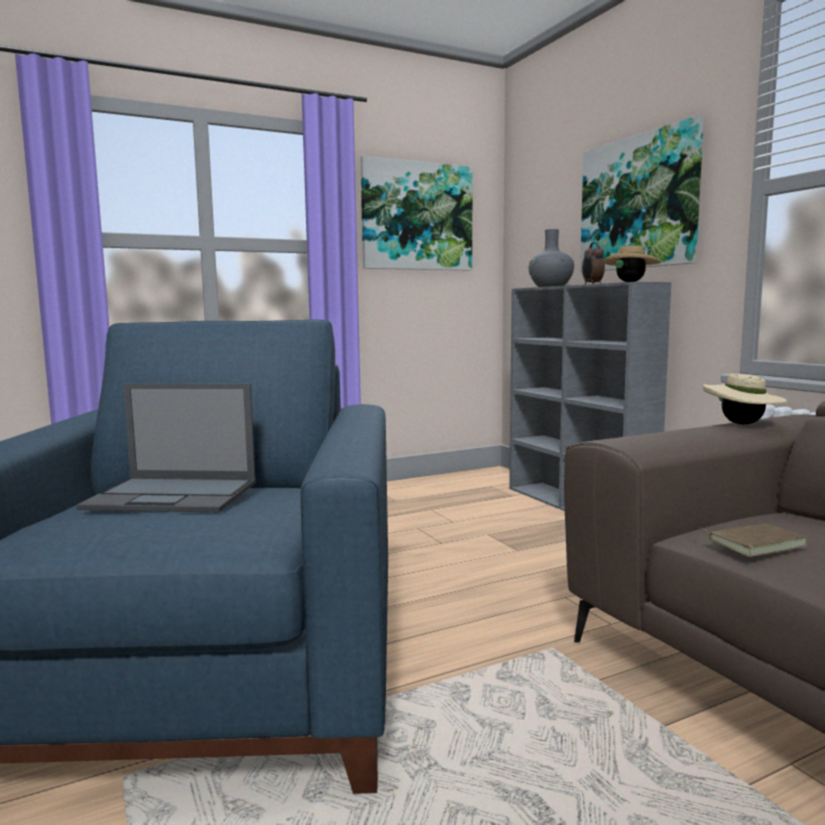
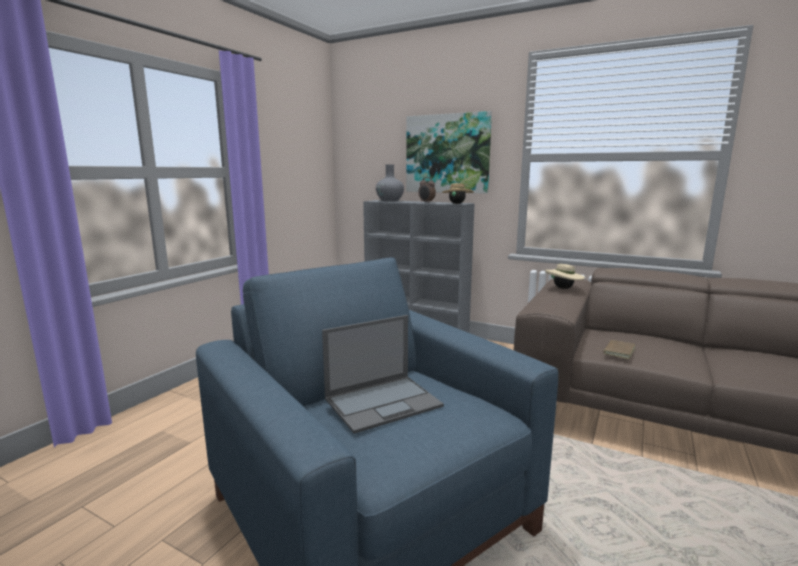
camera: 35 degrees left, 5 degrees up
(417, 216) = (288, 147): picture -> none

